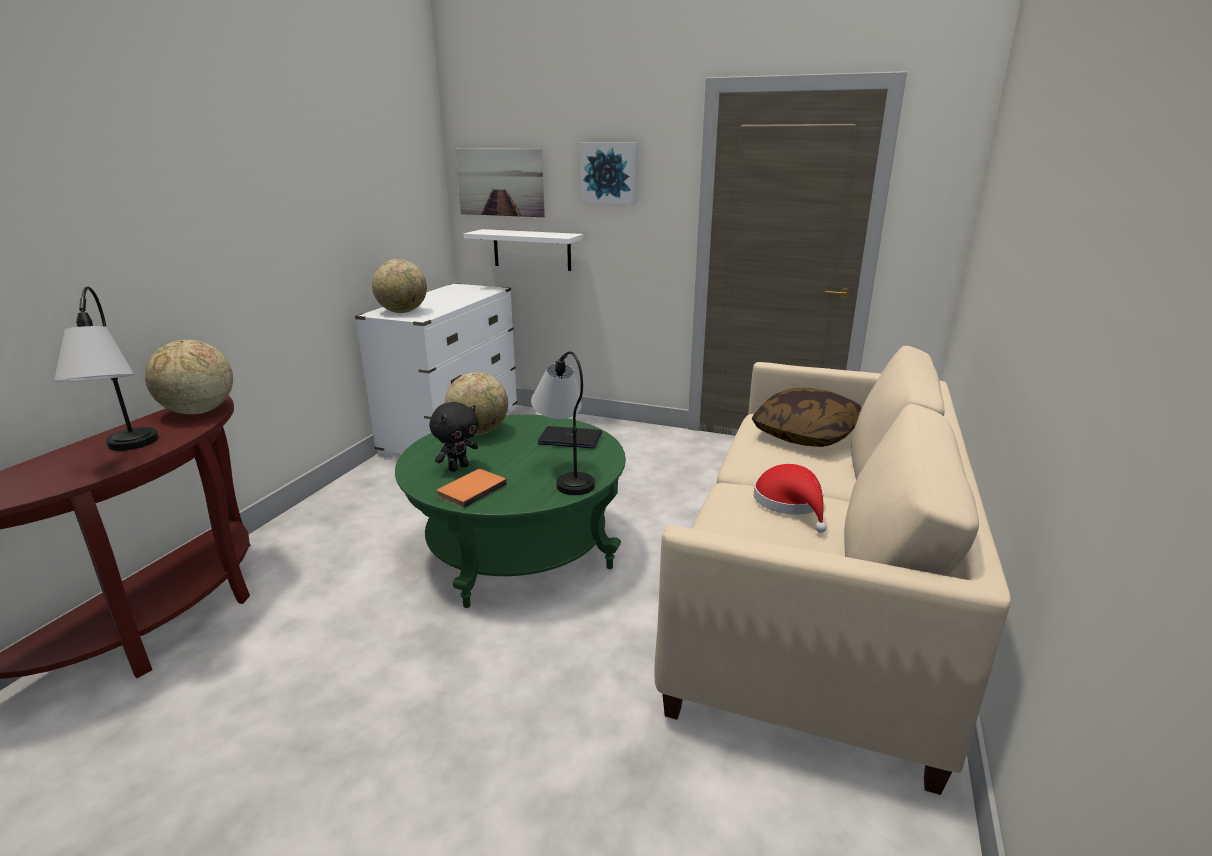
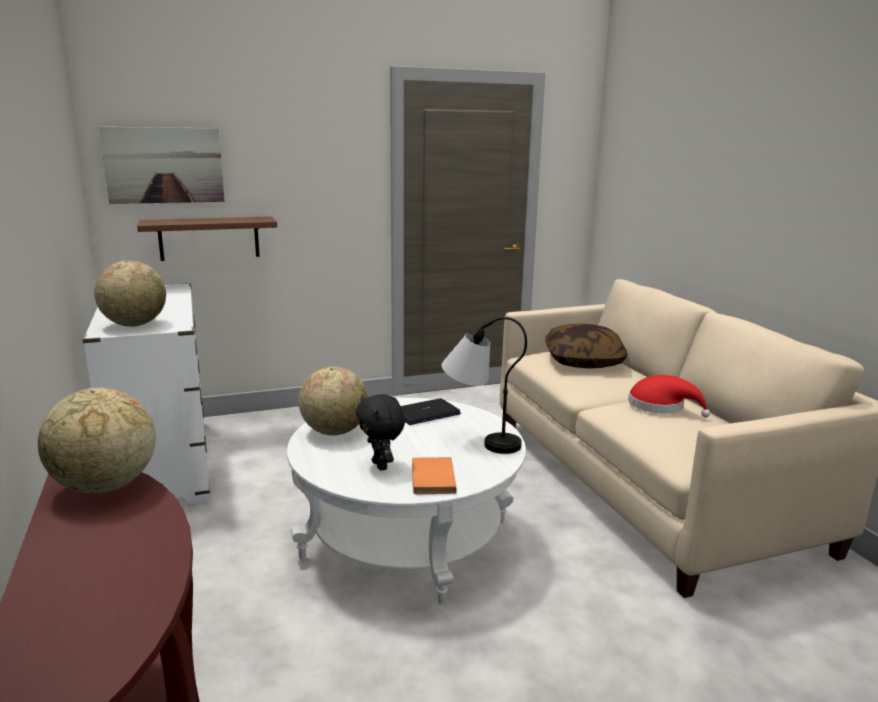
camera: 40 degrees left, 5 degrees down
(125, 453) = (136, 554): table lamp -> none
(458, 467) = (381, 465): black plush toy -> black plush toy turned 150 degrees clockwise
(518, 548) = (407, 539): green coffee table -> white coffee table
(532, 250) = (209, 238): white shelf -> brown shelf
(609, 173) = (299, 153): picture -> none

